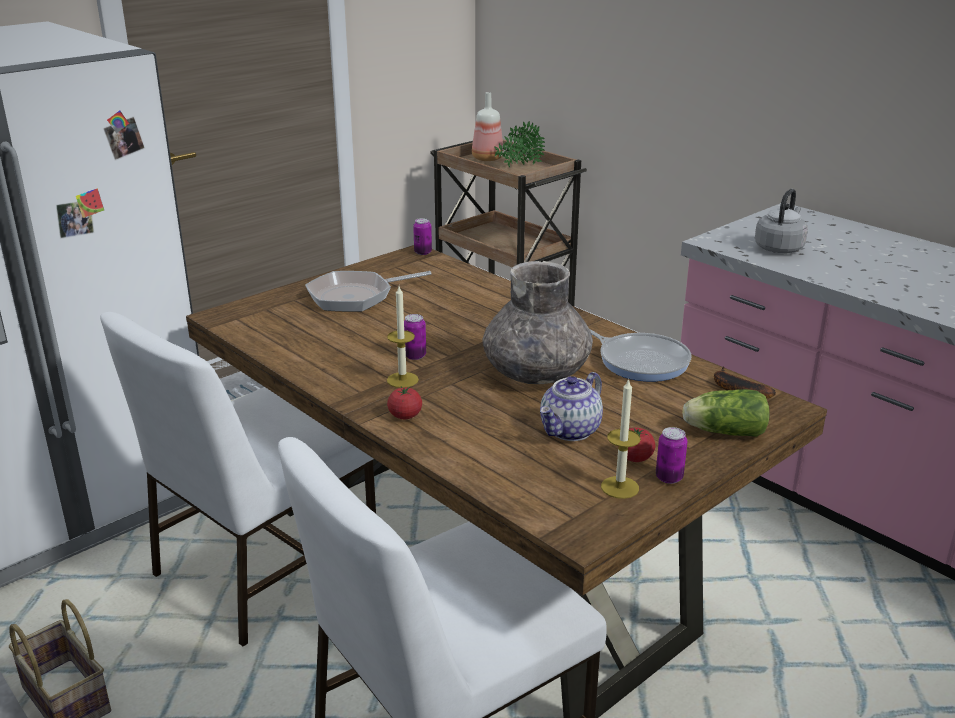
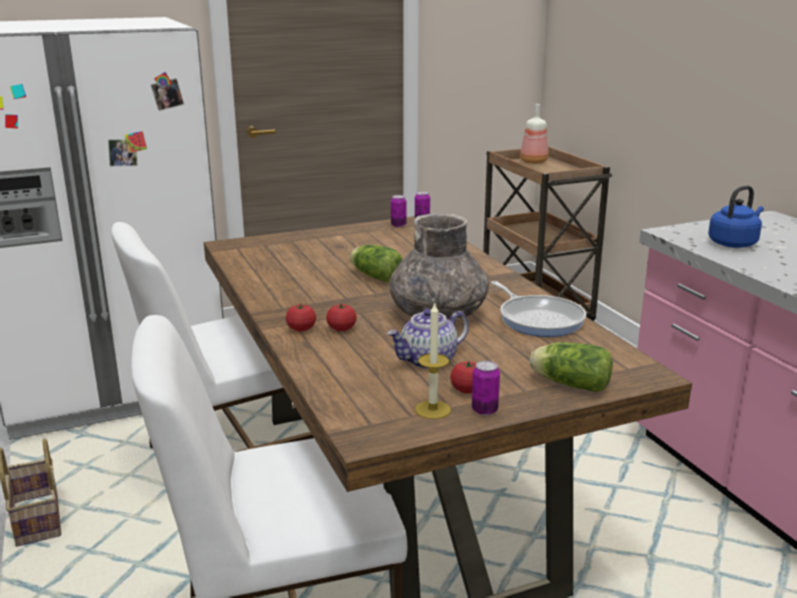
camera: 20 degrees right, 5 degrees down
(356, 296) = (340, 244): frying pan -> none
(402, 380) = (322, 304): candle -> none
(415, 356) = (348, 289): can -> can (398, 225)
(429, 334) = (374, 276): none -> lettuce
(449, 407) = (341, 329): none -> tomato
(519, 166) = (556, 169): potted plant -> none
(735, 389) = (611, 353): banana -> none
(779, 248) = (734, 243): grey kettle -> blue kettle

